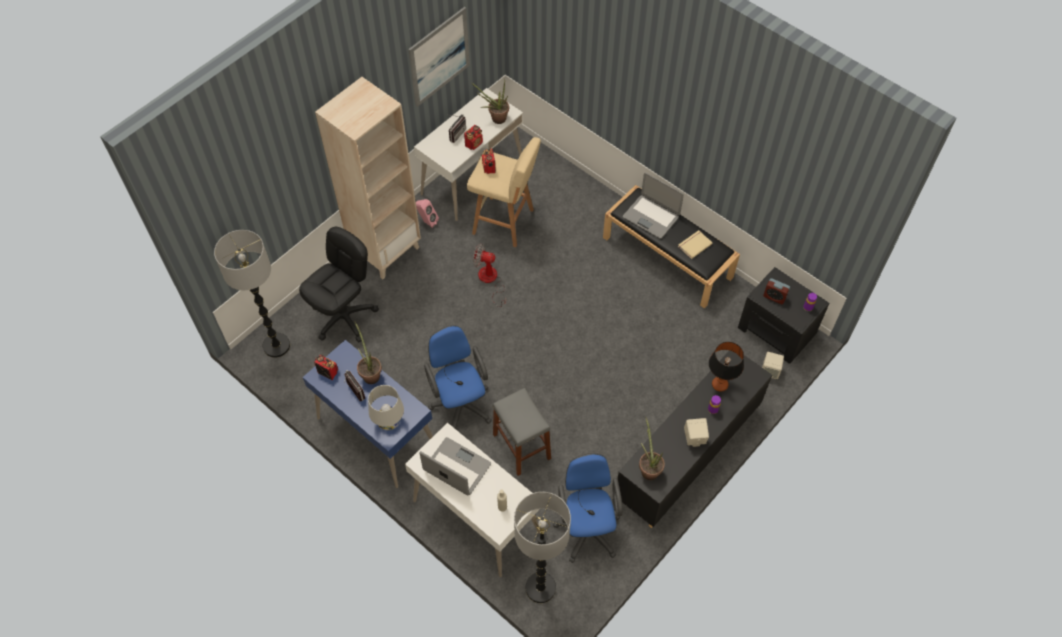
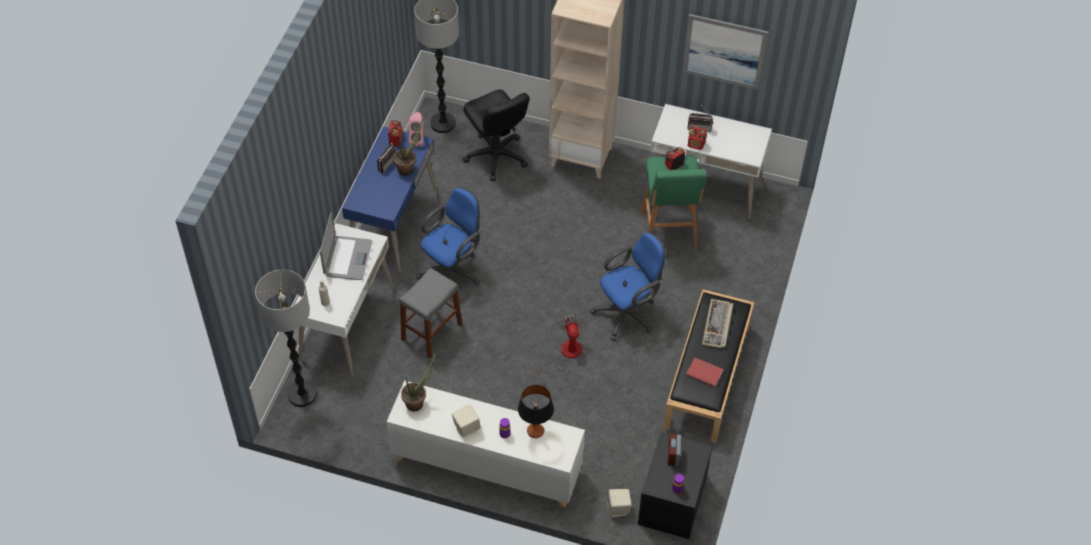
camera: 65 degrees right, 5 degrees down
(344, 317) = (496, 156): black office chair -> black office chair turned 45 degrees clockwise
(389, 422) = (368, 197): white table lamp -> none
(427, 222) = (632, 173): pink speaker -> pink speaker (417, 139)
(490, 280) = (594, 244): fan -> fan (565, 354)
(495, 119) = (737, 149): potted plant -> none
(505, 222) = (668, 231): beige stool -> green stool
(587, 527) = (374, 409): blue office chair -> blue office chair (628, 313)
(651, 216) = (718, 325): laptop -> keyboard
(687, 455) = (486, 465): black cabinet -> white cabinet
(694, 244) = (704, 372): beige book -> red book

